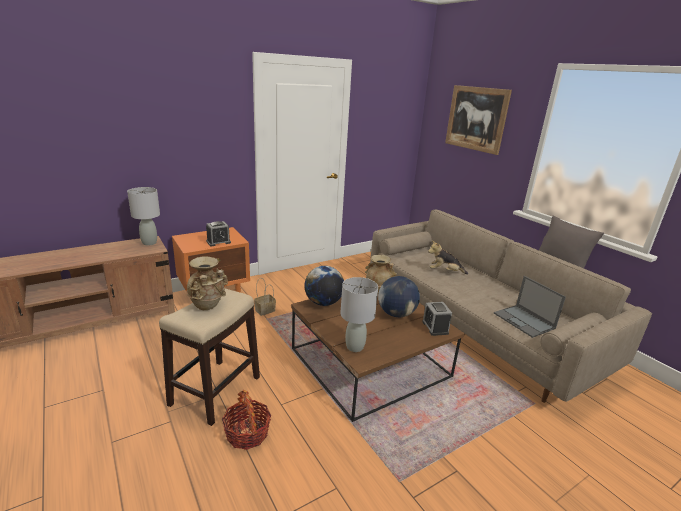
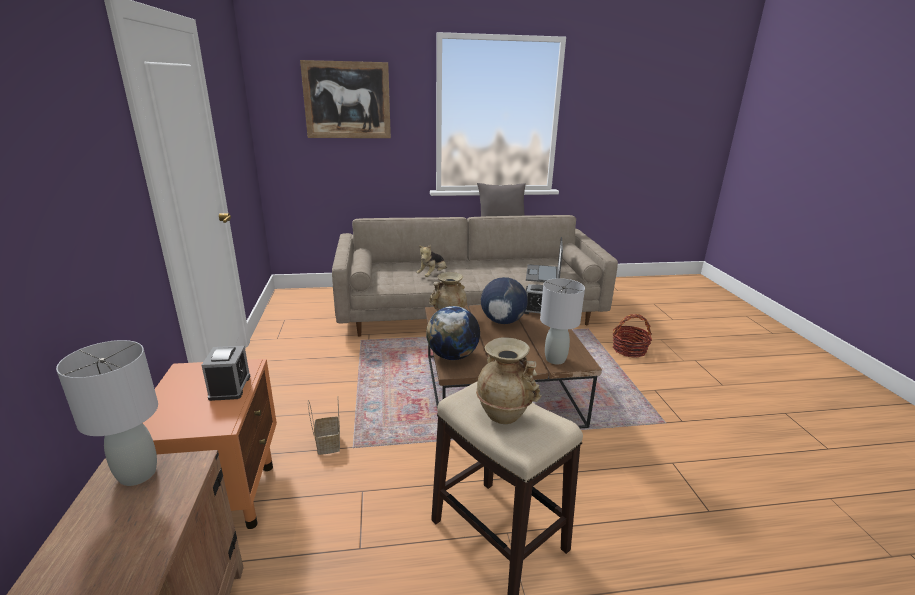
camera: 65 degrees left, 0 degrees up
(247, 433) = (590, 515): basket -> basket (629, 350)
(524, 321) = (543, 274): laptop -> laptop turned 105 degrees clockwise

